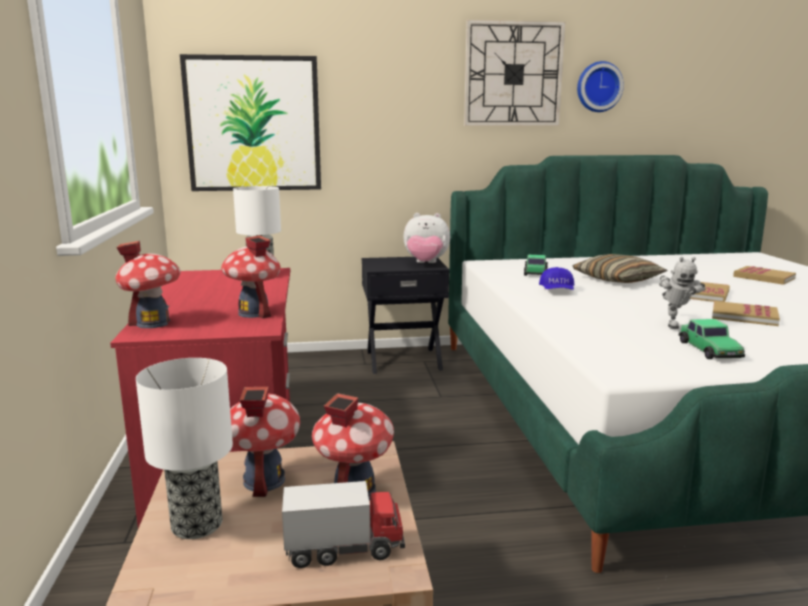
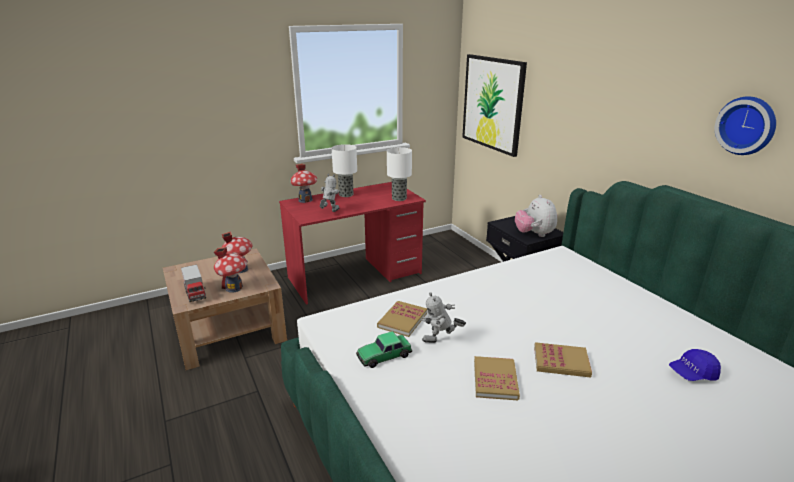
camera: 70 degrees right, 10 degrees up
(197, 525) = (209, 266): table lamp -> table lamp (345, 194)
(254, 313) = (329, 212): toy house -> toy robot
(513, 74) = (657, 96): wall clock -> none
(535, 272) = (553, 276): toy car -> none
(557, 291) = (498, 290): blue cap -> blue cap (692, 374)
(617, 279) = (570, 314): pillow -> none
(763, 277) = (697, 410): book -> book (402, 320)

